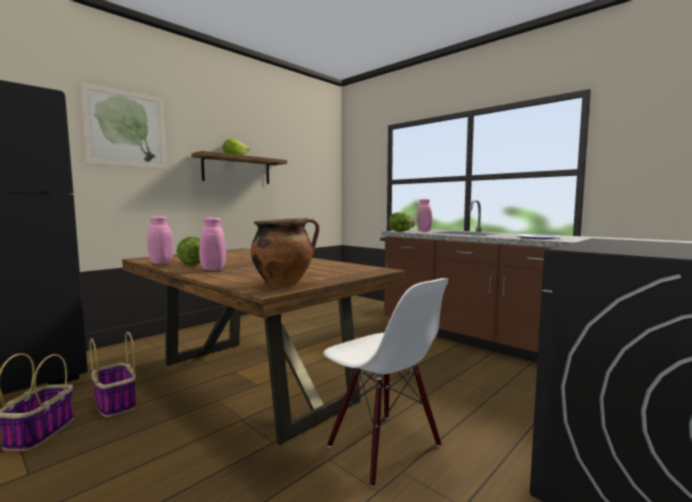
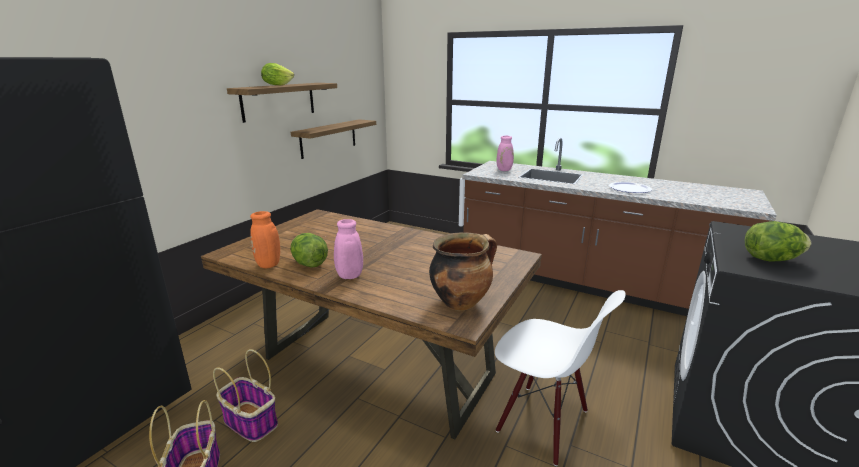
camera: 15 degrees left, 15 degrees up
(126, 129) = (145, 68): picture -> none
(161, 264) = (269, 266): pink vase -> orange vase
(282, 207) = (328, 138): none -> shelf
(401, 231) = (483, 174): lettuce -> lettuce (770, 259)

